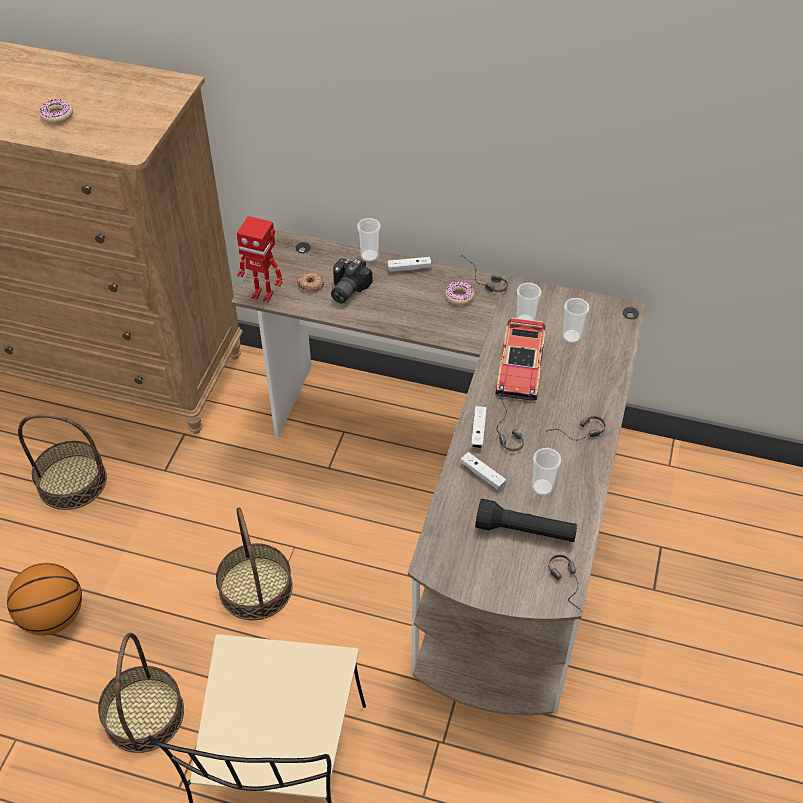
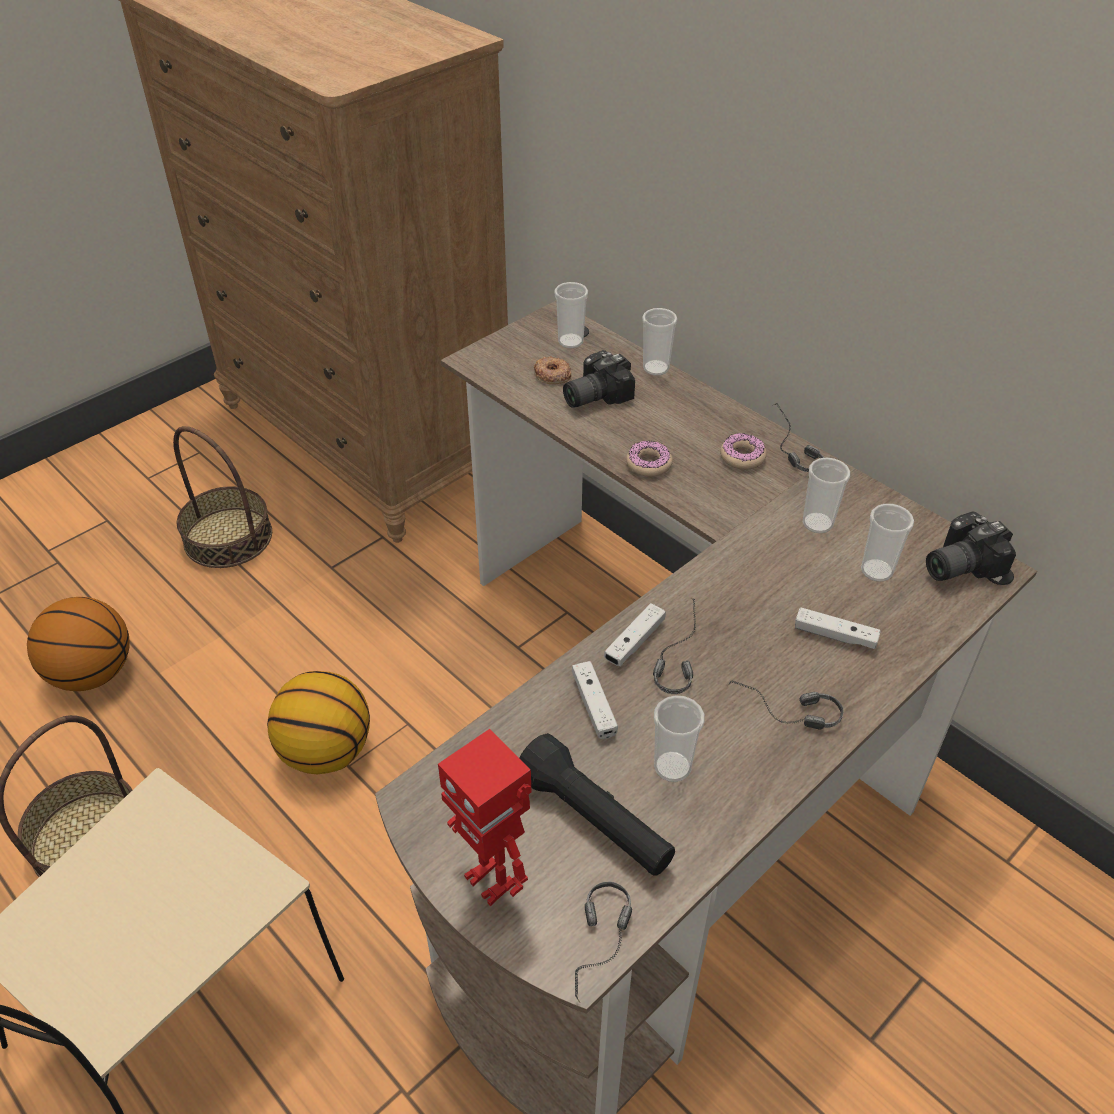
camera: 30 degrees right, 5 degrees down
(57, 115) = (294, 33): donut -> donut (649, 464)
(255, 588) = (326, 751): basket -> basketball
(263, 294) = (485, 365): toy robot -> toy robot (492, 879)
(304, 257) = (570, 341): none -> cup
(409, 268) = (698, 400): white game controller -> white game controller (835, 635)
(520, 367) = (764, 581): toy car -> none
(608, 316) = (957, 564): none -> camera

